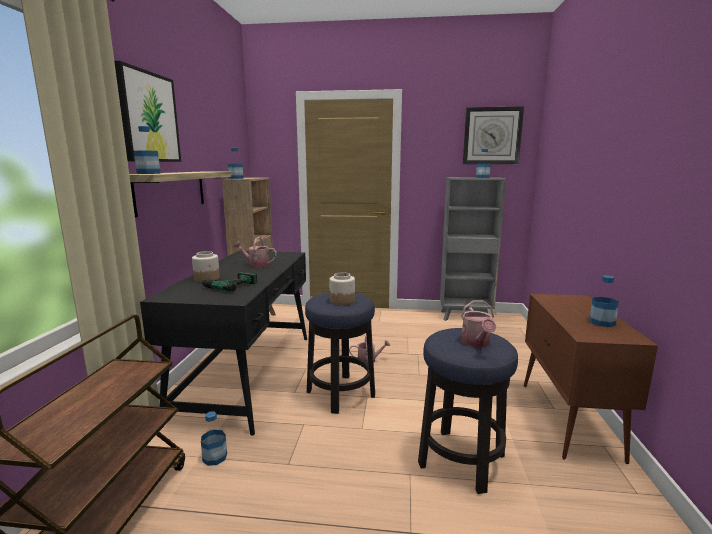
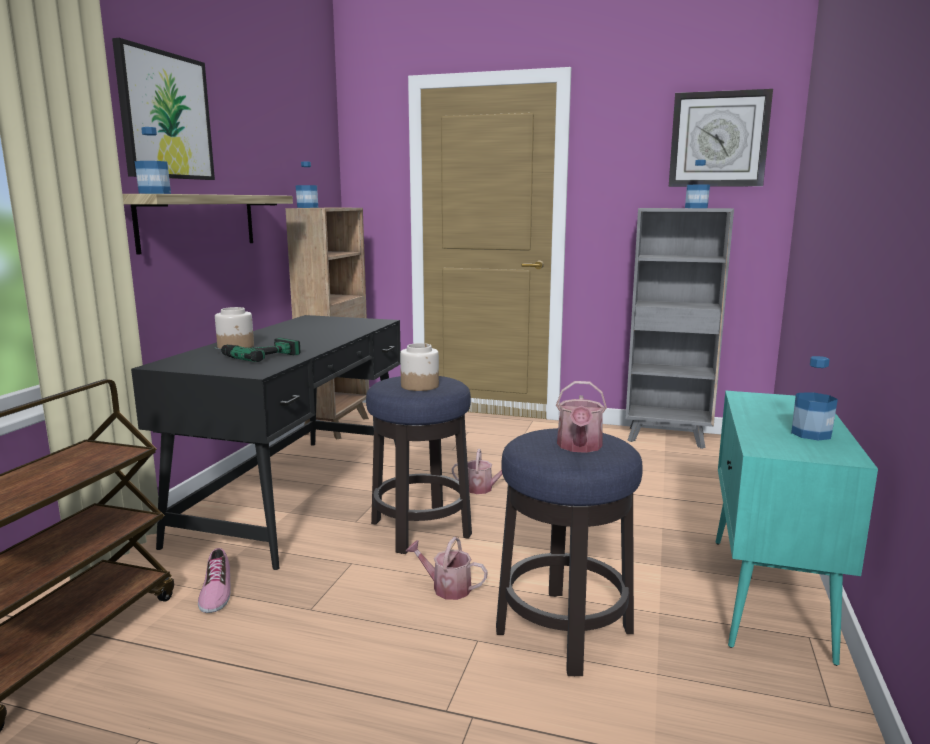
camera: 10 degrees right, 0 degrees up
(215, 457) = (215, 591): bottle -> shoe
(256, 264) = (316, 332): watering can -> watering can (446, 588)
(569, 420) = (768, 596): brown cabinet -> turquoise cabinet

